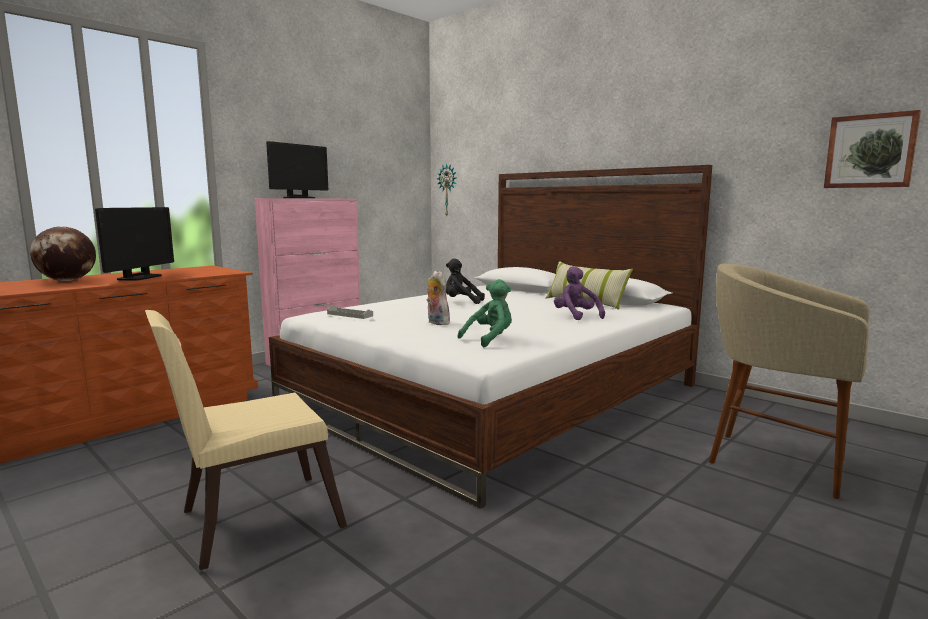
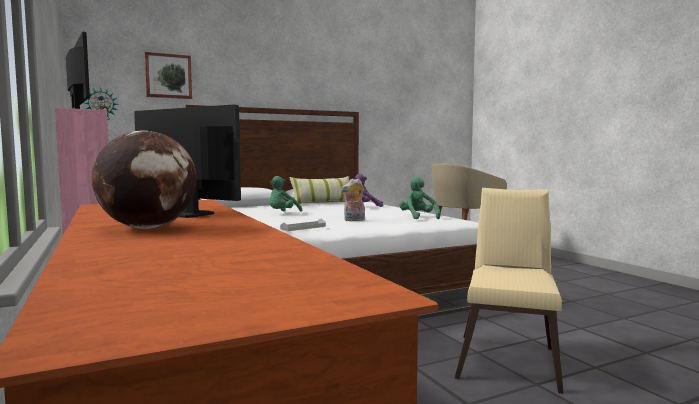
camera: 70 degrees left, 5 degrees down
(250, 521) = (509, 359): beige chair -> beige chair turned 150 degrees counterclockwise
(461, 302) = (282, 213): black plush toy -> green plush toy
(870, 151) = (419, 112): picture -> picture (168, 76)

